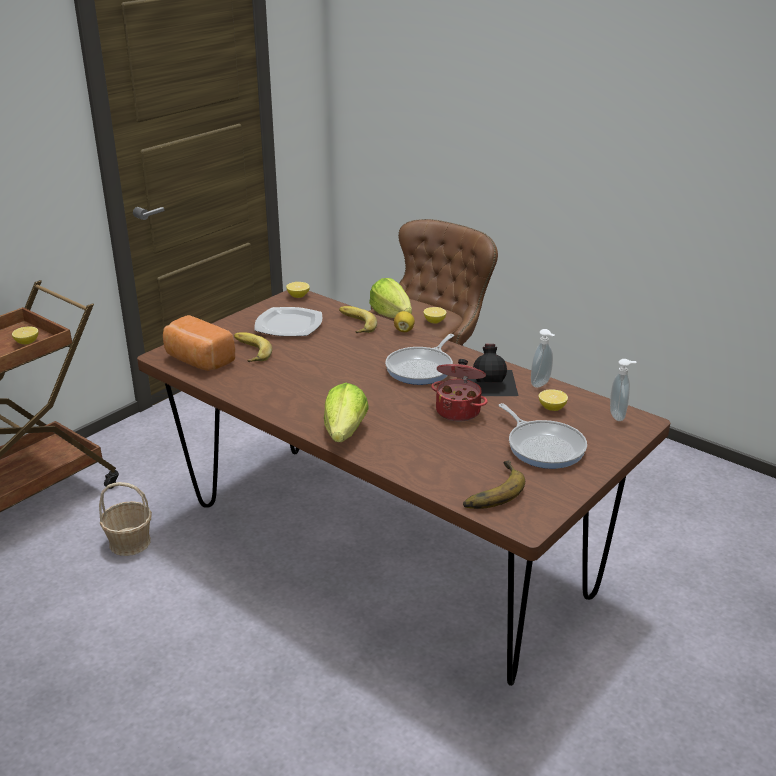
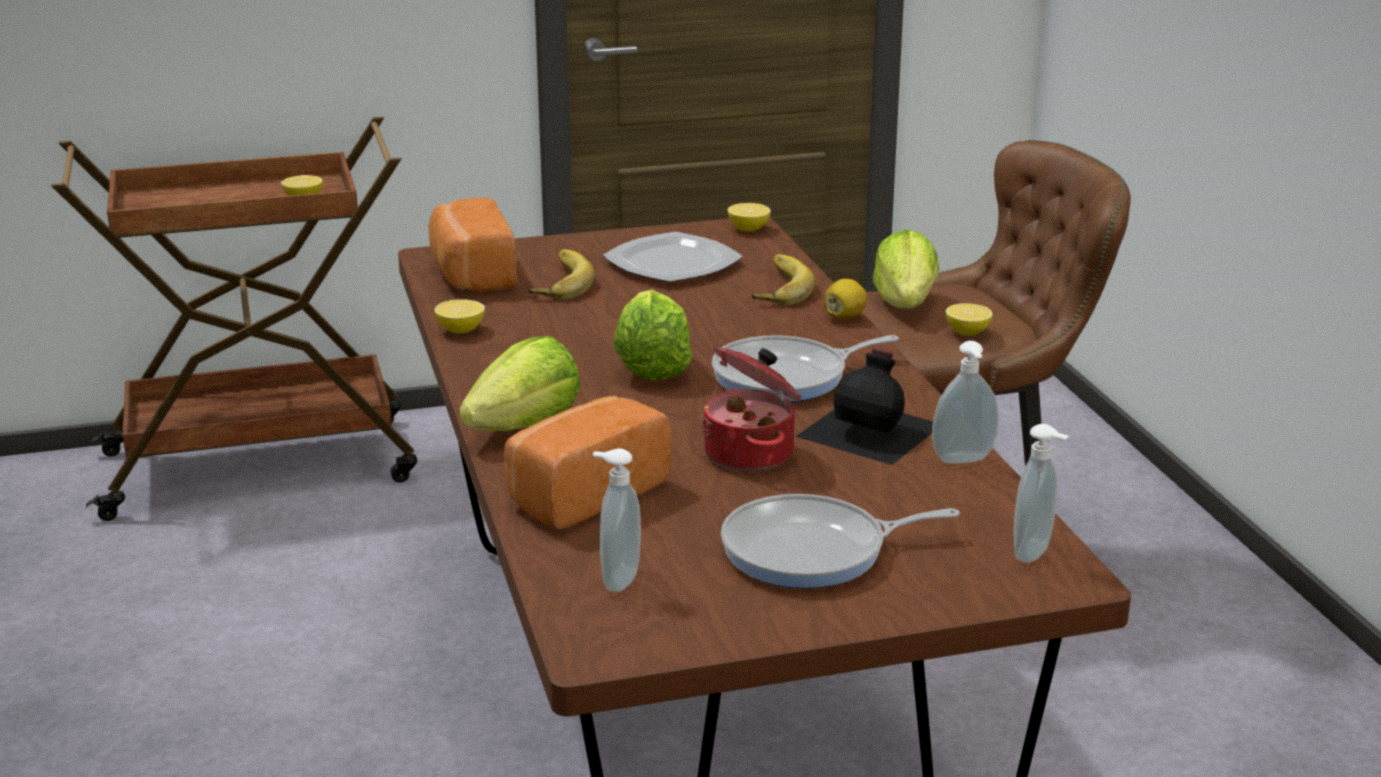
camera: 35 degrees right, 5 degrees down
(129, 542) = (342, 561): basket -> none
(357, 382) = (652, 367): none -> lettuce
(418, 456) = (583, 494): none -> bread
(489, 490) = (617, 579): banana -> soap dispenser
(543, 446) = (813, 551): frying pan -> frying pan turned 75 degrees clockwise
(552, 408) = (923, 501): lemon -> lemon (460, 330)

